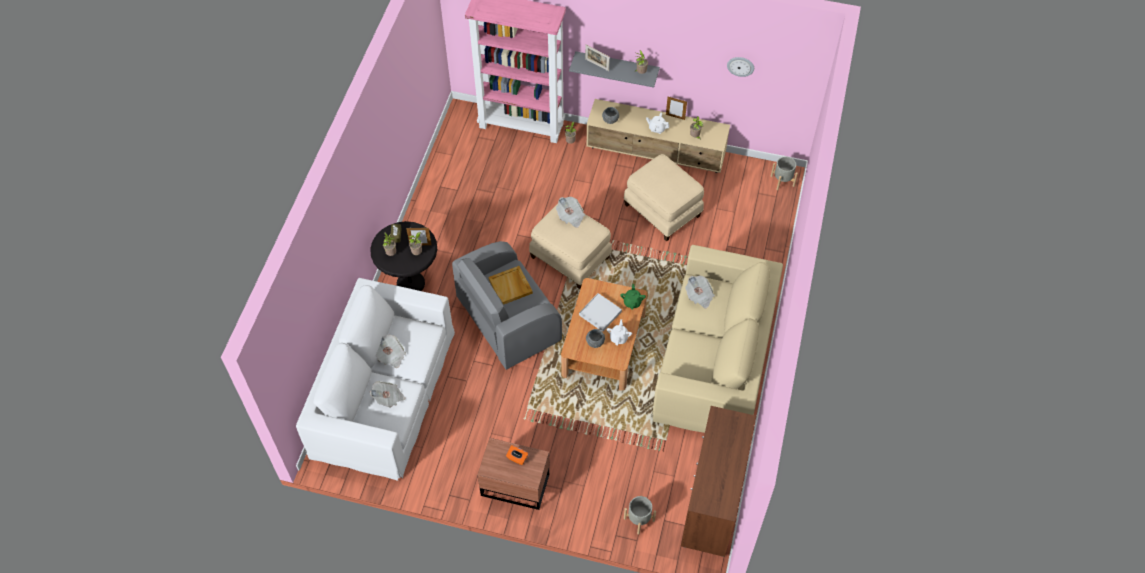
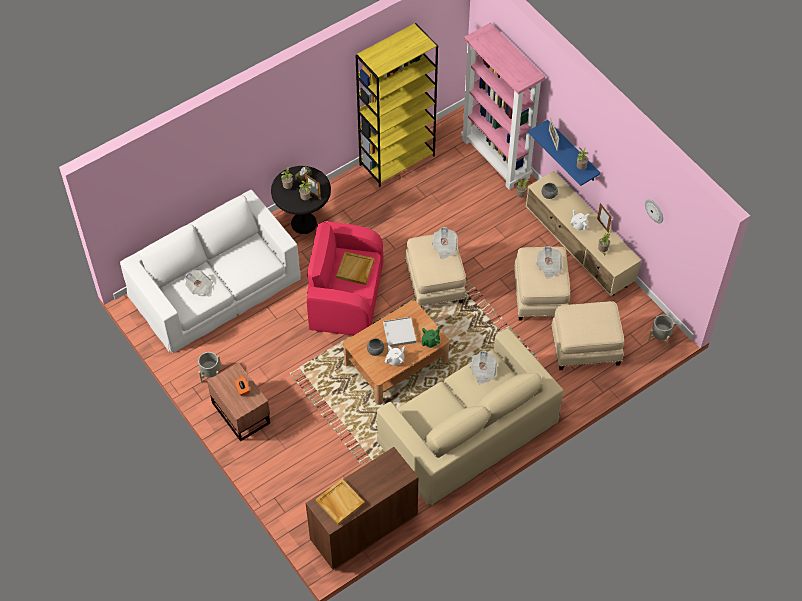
camera: 40 degrees right, 0 degrees up
(390, 355) = (228, 260): newspaper -> newspaper (549, 267)
(440, 178) = (397, 159): none -> yellow bookcase
(507, 320) = (345, 296): grey armchair -> pink armchair
(617, 66) = (572, 152): grey shelf -> blue shelf
(639, 519) = (300, 500): grey planter -> grey planter (210, 374)
(715, 487) = (339, 502): none -> beige tray
(736, 226) = (585, 346): none -> beige ottoman

